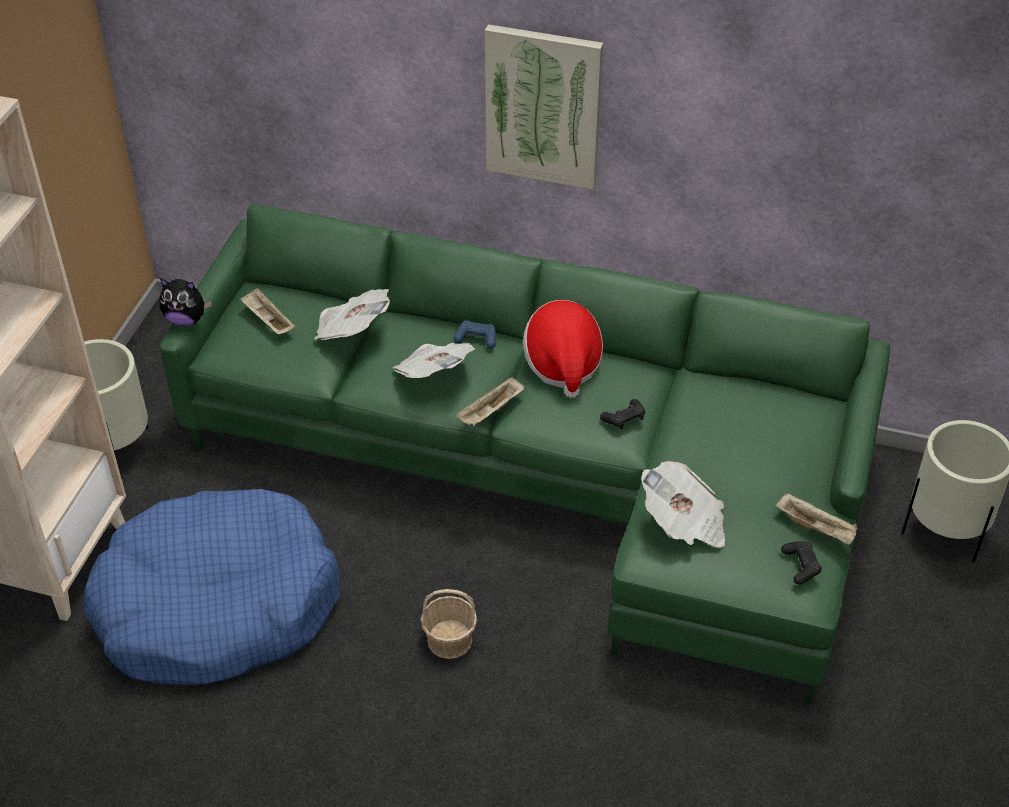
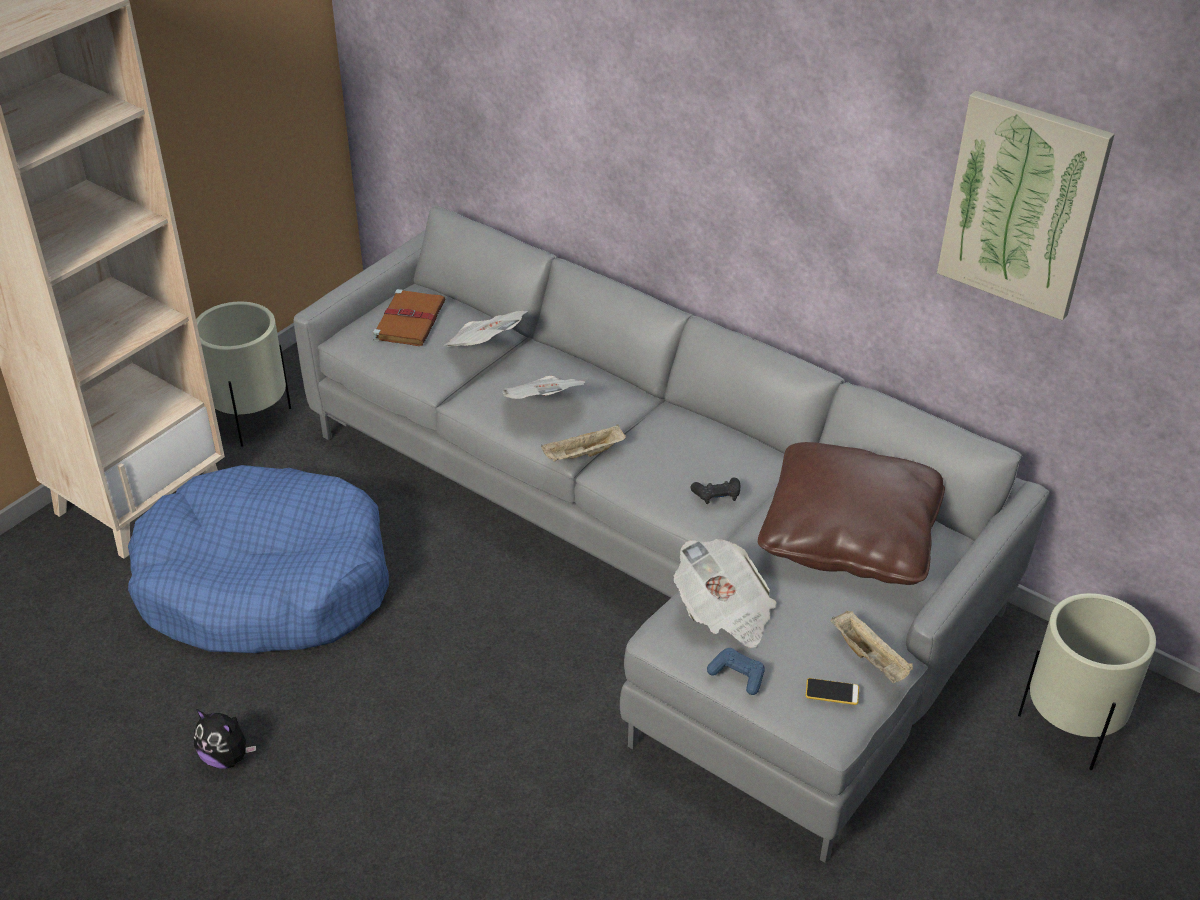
camera: 20 degrees right, 5 degrees down
(186, 320) = (330, 299): plush toy -> plush toy (227, 757)
(268, 321) = (410, 320): beige tray -> brown book
(449, 639) = (470, 680): basket -> none
(476, 339) = (605, 384): blue game controller -> blue game controller (737, 676)
(543, 106) = (712, 143): picture -> picture (1022, 205)
(549, 474) = (655, 550): green sofa -> grey sofa
(562, 364) = (681, 428): hat -> none
(748, 425) = (849, 536): none -> brown pillow
(801, 566) = (832, 692): black game controller -> phone

